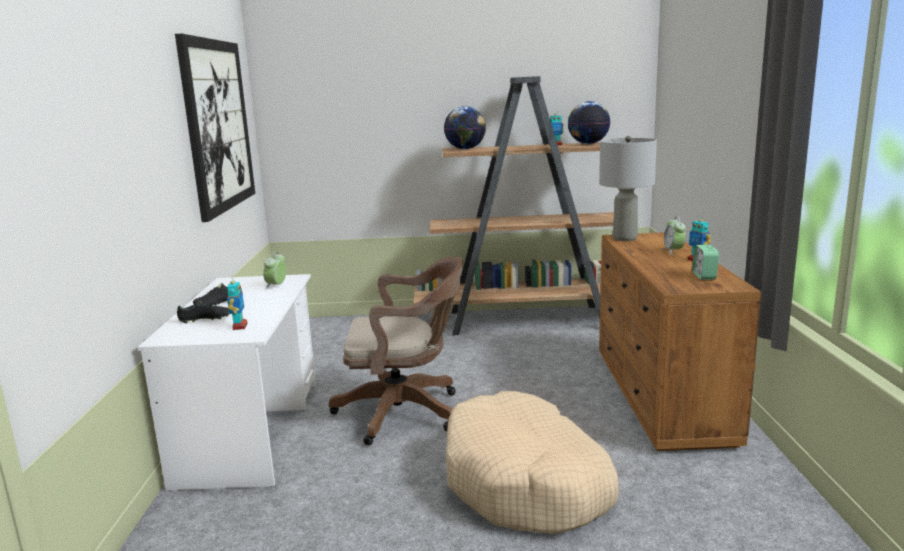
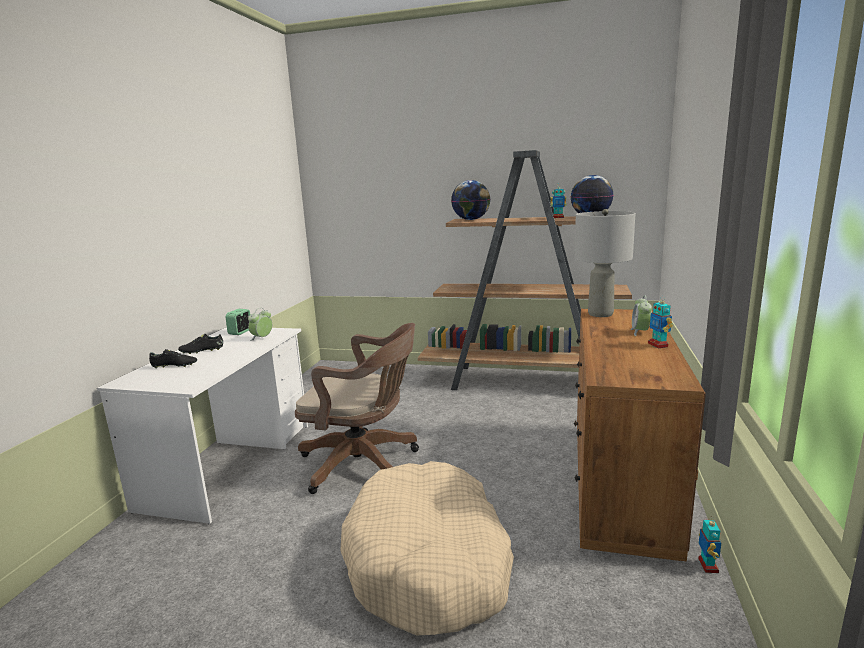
camera: 15 degrees right, 0 degrees up
(218, 125) = (244, 195): picture -> none
(239, 326) = (191, 376): toy robot -> toy robot (707, 566)
(704, 276) = (650, 365): alarm clock -> alarm clock (240, 332)

